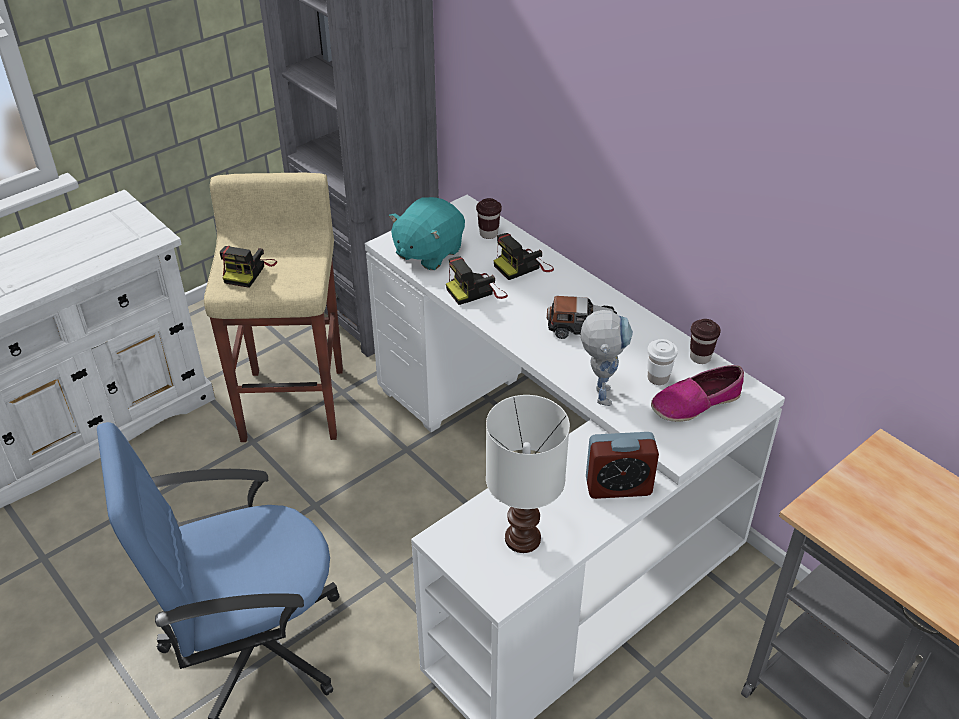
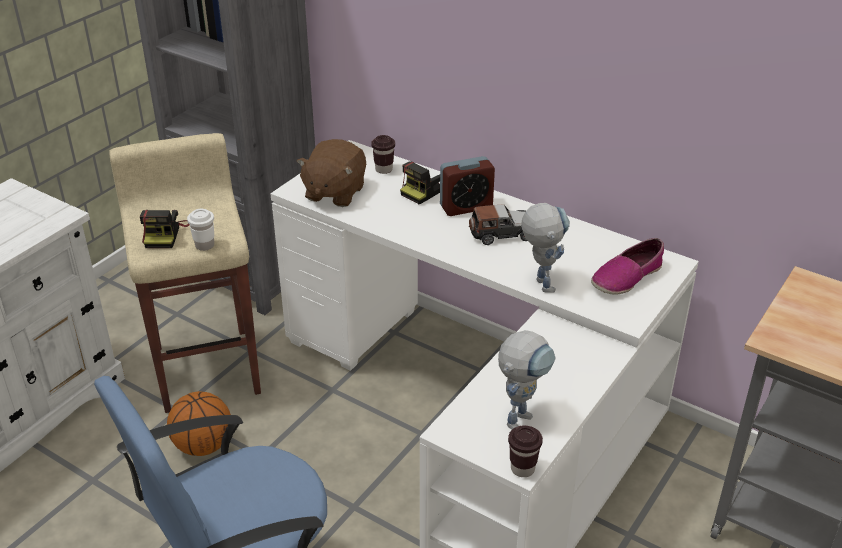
camera: 15 degrees left, 5 degrees down
(264, 483) = (203, 445): none -> basketball
(428, 252) = (334, 193): turquoise plush toy -> brown plush toy
(476, 291) = (393, 218): camera -> none
(522, 537) = (521, 415): white table lamp -> toy robot
(618, 486) = (586, 358): alarm clock -> alarm clock (466, 207)
(658, 378) = (586, 263): white cup -> white cup (205, 245)
(700, 357) = (614, 241): brown cup -> brown cup (522, 468)

